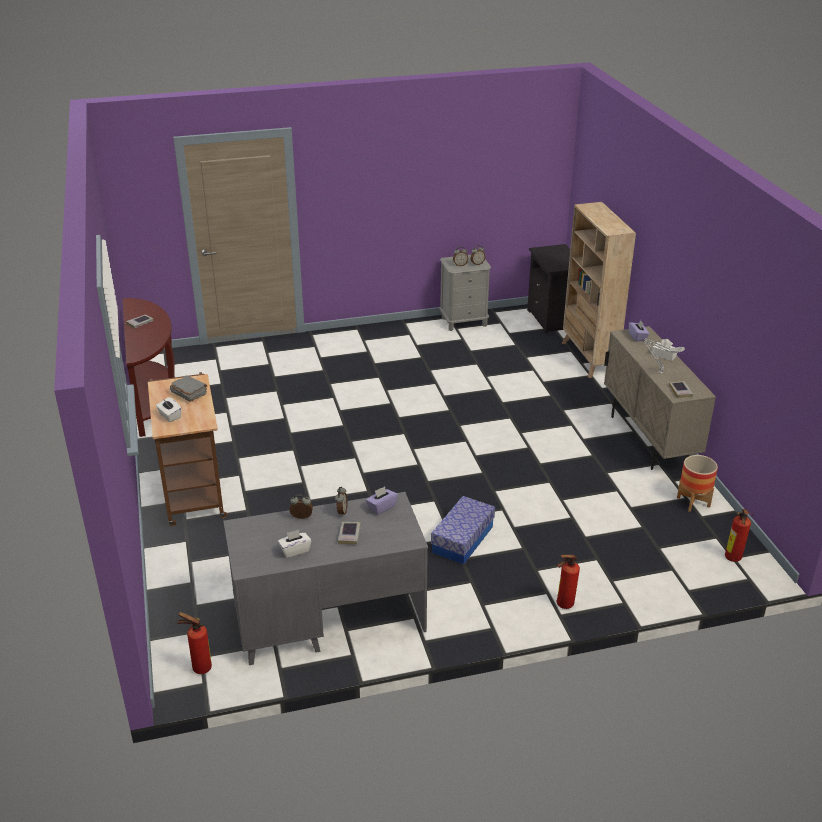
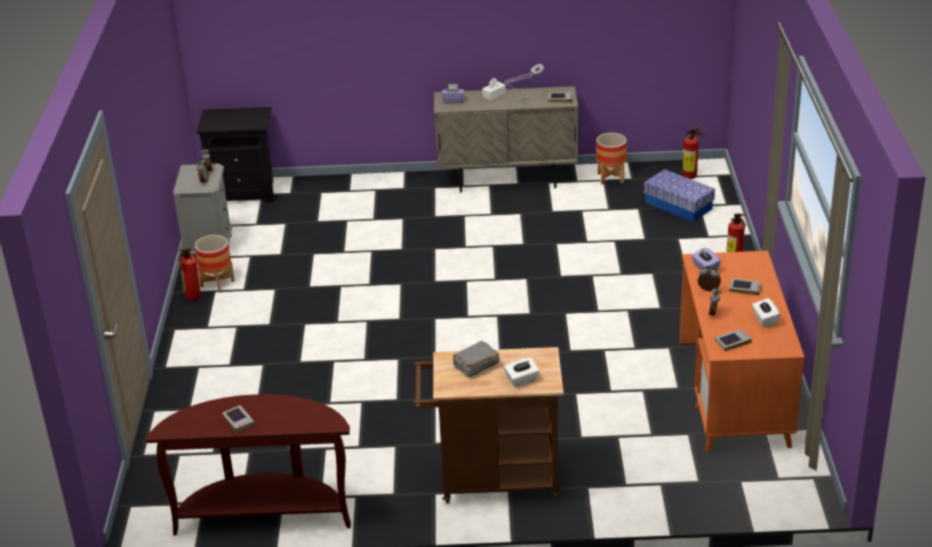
camera: 75 degrees left, 0 degrees up
(199, 668) = (792, 480): fire extinguisher -> fire extinguisher (191, 299)
(254, 532) = (732, 342): none -> book
(328, 619) = (734, 394): grey desk -> orange desk
(420, 333) = (217, 283): none -> planter
(463, 539) = (632, 304): storage box -> storage box (678, 205)
(588, 358) = (342, 185): beige bookcase -> none

